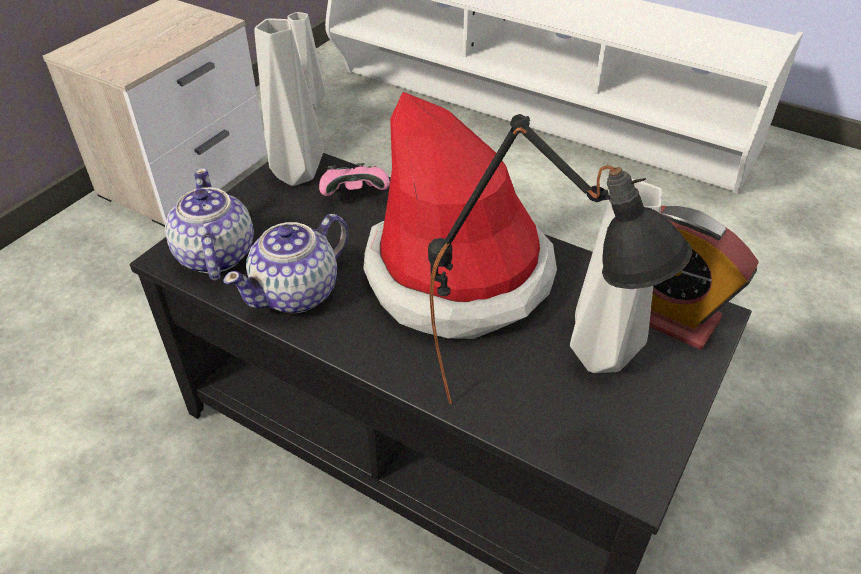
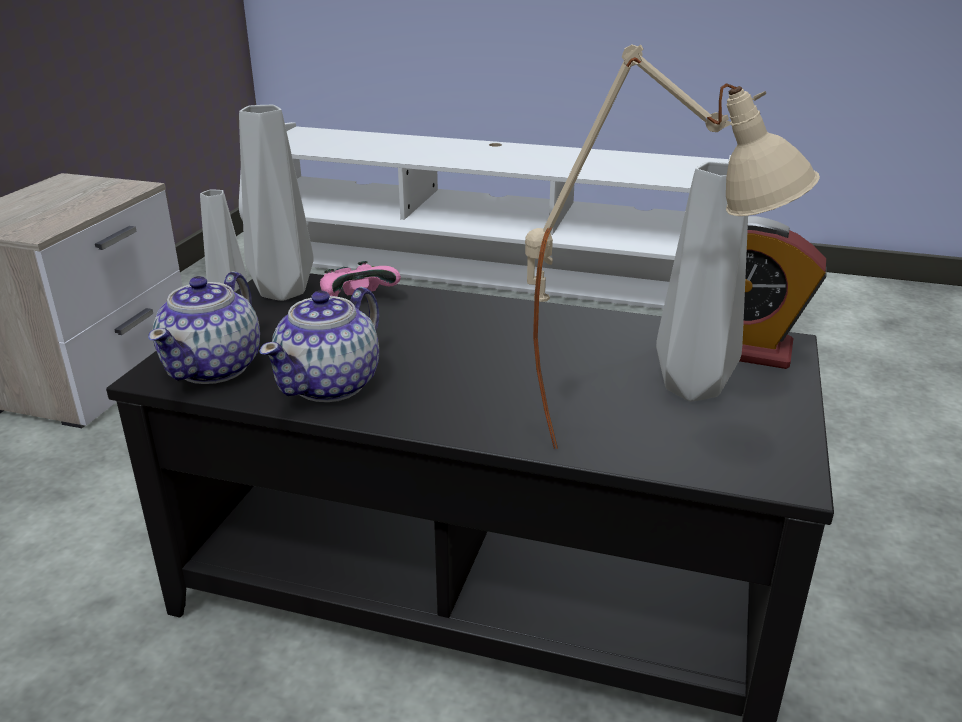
camera: 15 degrees left, 15 degrees down
(215, 256) = (215, 367): teapot -> teapot turned 135 degrees counterclockwise
(458, 275) = (507, 347): hat -> none
(526, 408) = (640, 439): black table lamp -> beige table lamp

